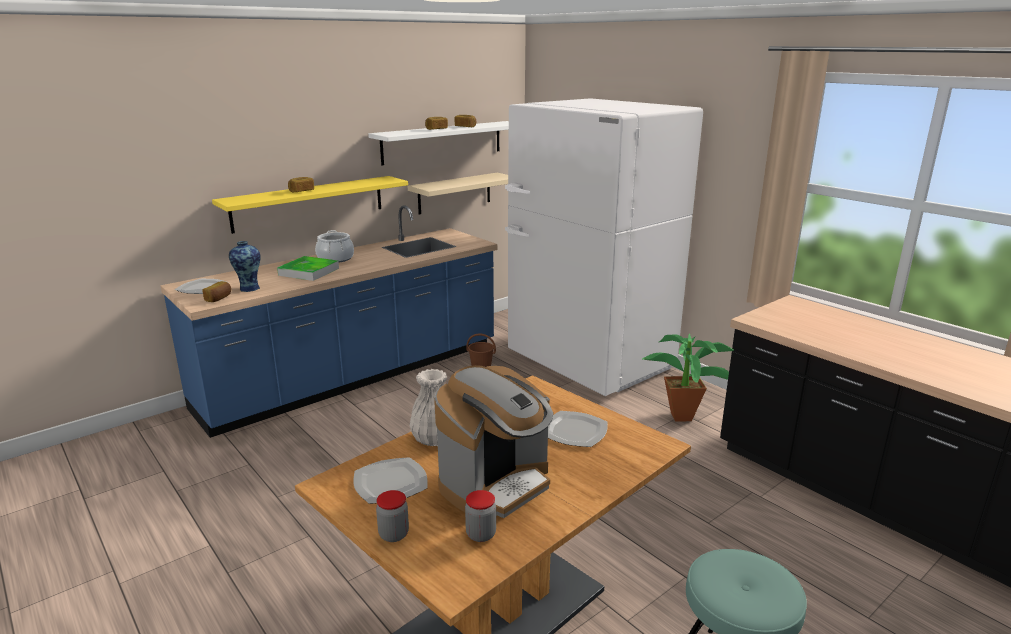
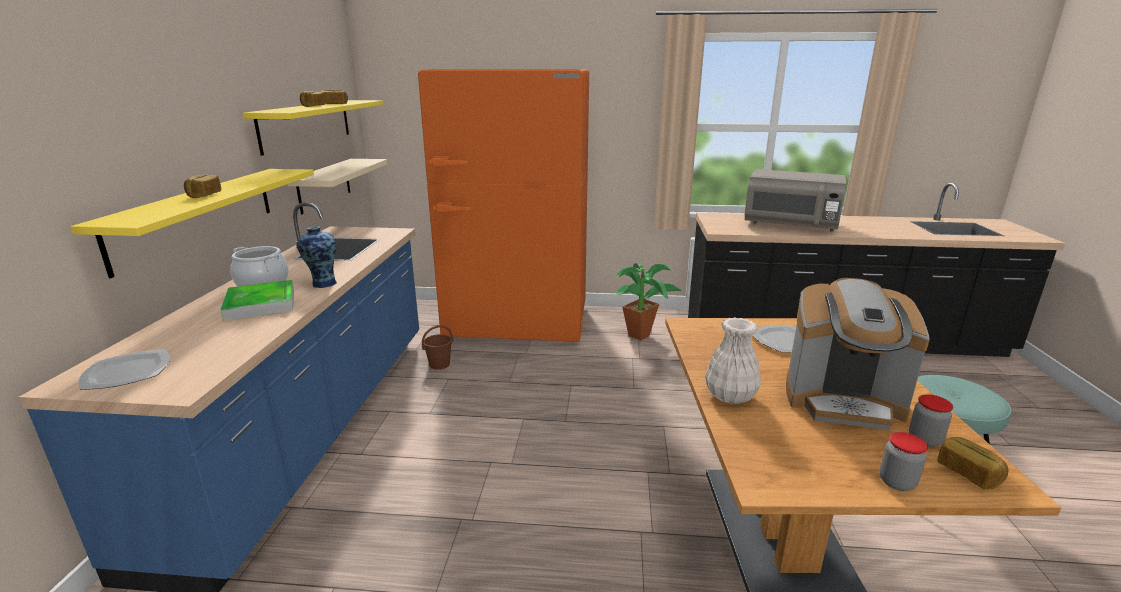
camera: 45 degrees left, 0 degrees up
(219, 298) = (195, 373): bread -> bread (968, 473)
(249, 288) = (215, 346): vase -> vase (323, 283)
(389, 483) = (793, 448): plate -> none
(443, 142) = (307, 124): white shelf -> yellow shelf
(496, 484) = (842, 401): coffee machine -> coffee machine turned 105 degrees clockwise
(589, 362) = (518, 323): white fridge -> orange fridge
(865, 340) = (790, 225): none -> grey microwave

